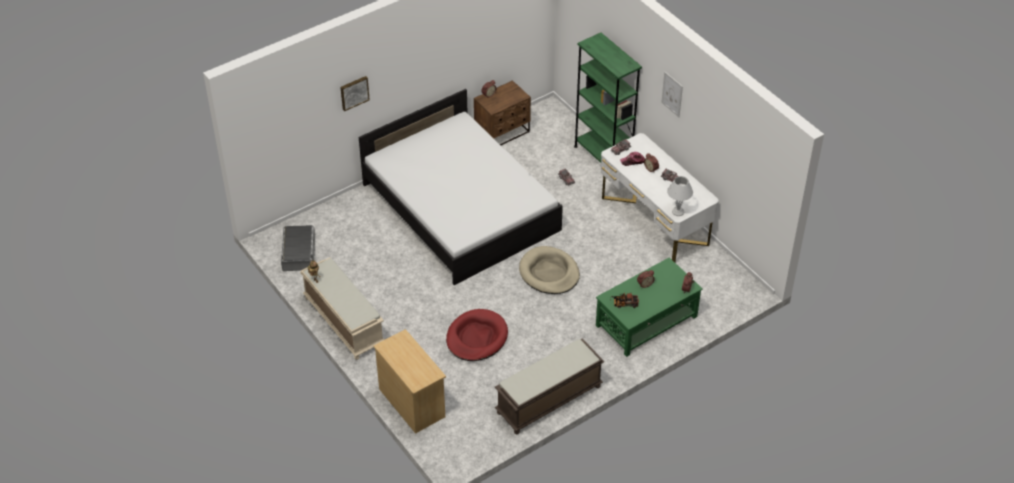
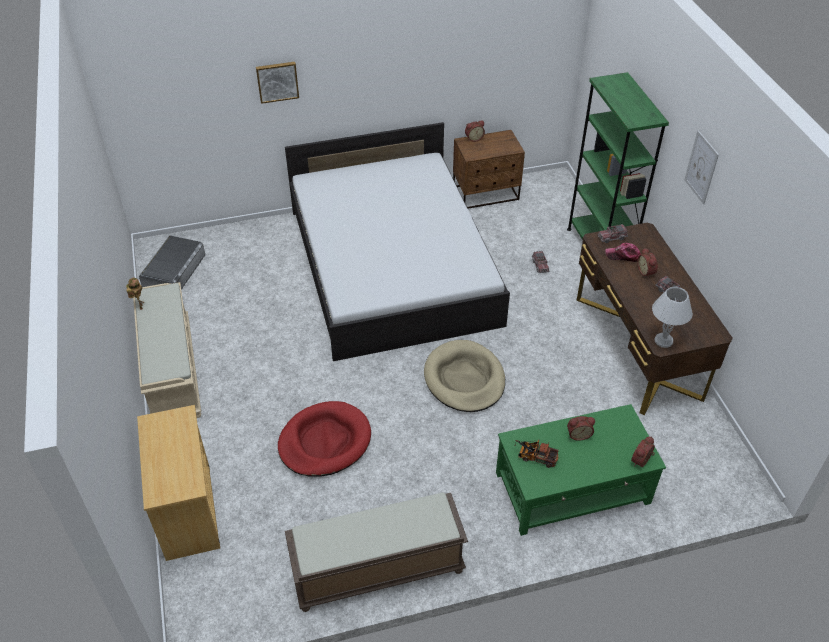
camera: 20 degrees right, 0 degrees up
(654, 221) = (637, 347): white desk -> brown desk

